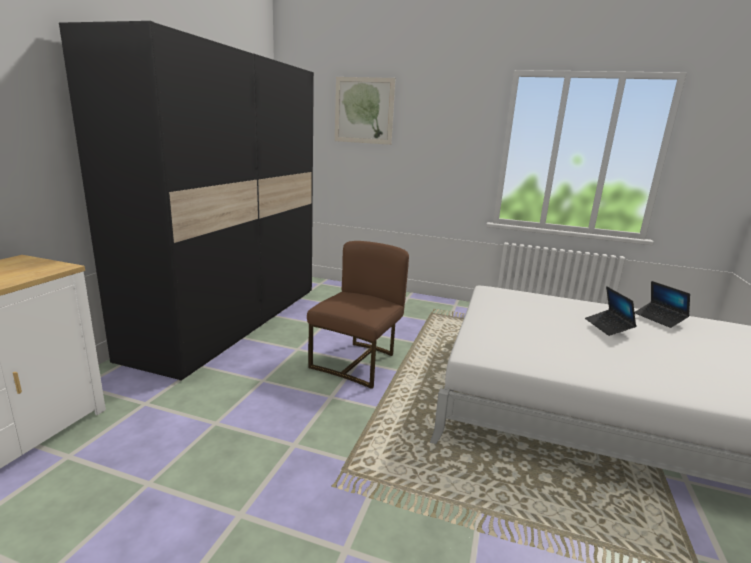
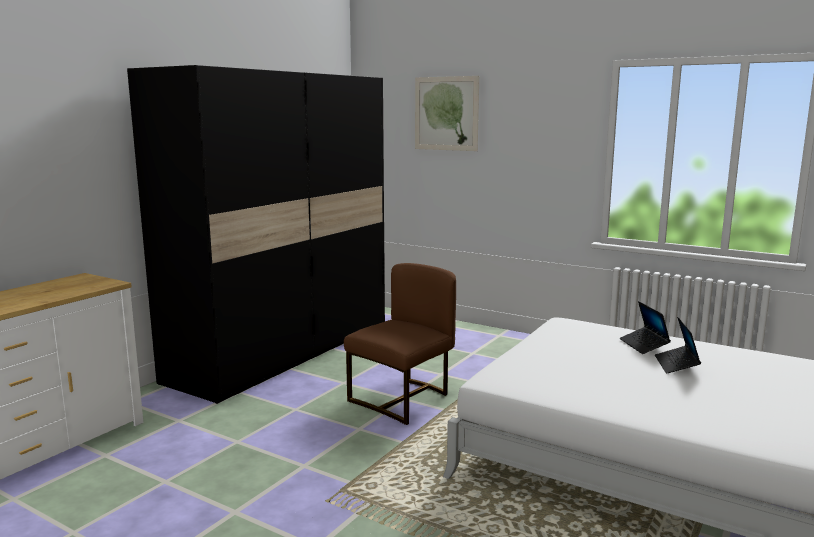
camera: 15 degrees right, 5 degrees down
(659, 318) = (760, 360): laptop -> laptop (644, 345)

